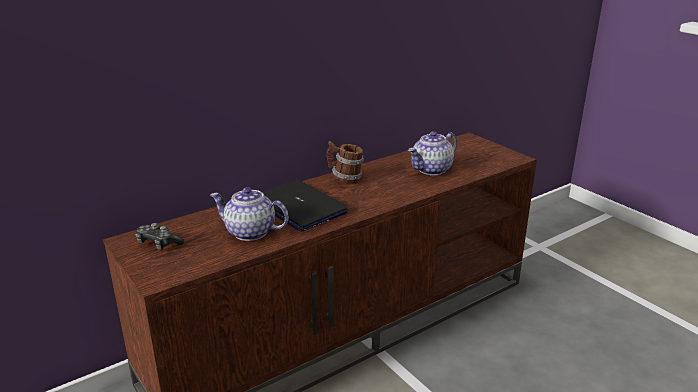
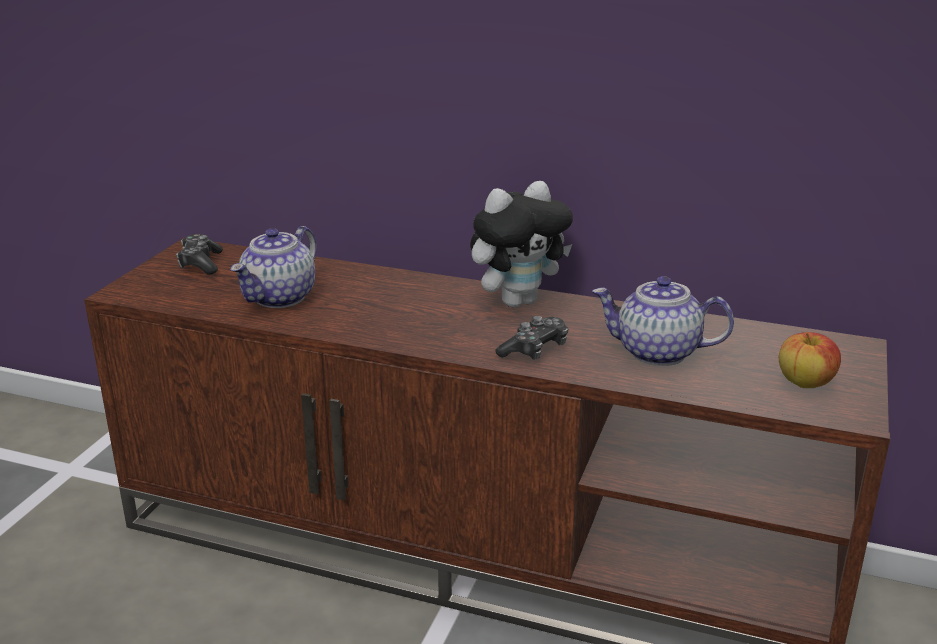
camera: 55 degrees right, 0 degrees up
(249, 232) = (279, 298): teapot -> teapot turned 135 degrees counterclockwise
(299, 207) = (385, 301): laptop -> none
(345, 178) = (518, 301): mug -> plush toy
(398, 191) = (534, 350): none -> game controller
(486, 156) = (805, 383): none -> apple

